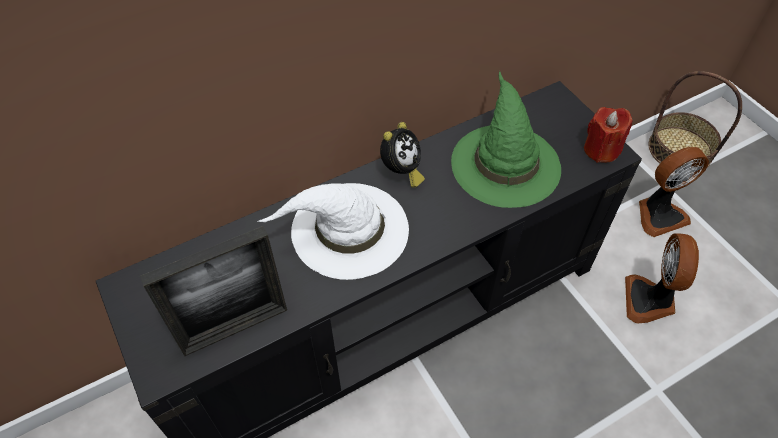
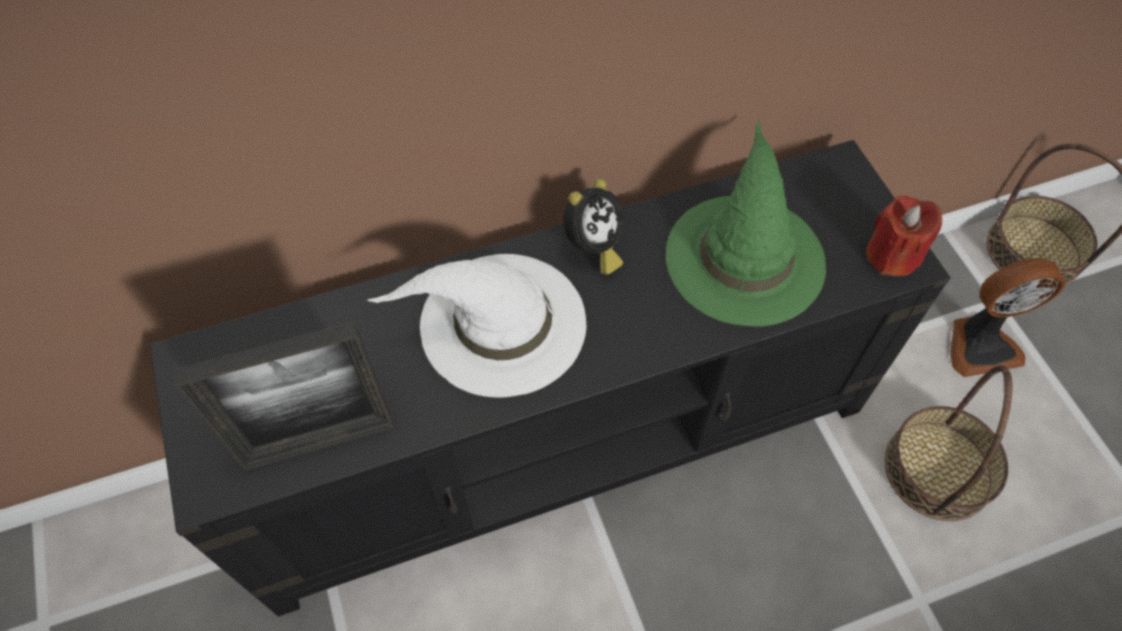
camera: 10 degrees right, 5 degrees up
(650, 301) = (938, 470): fan -> basket

